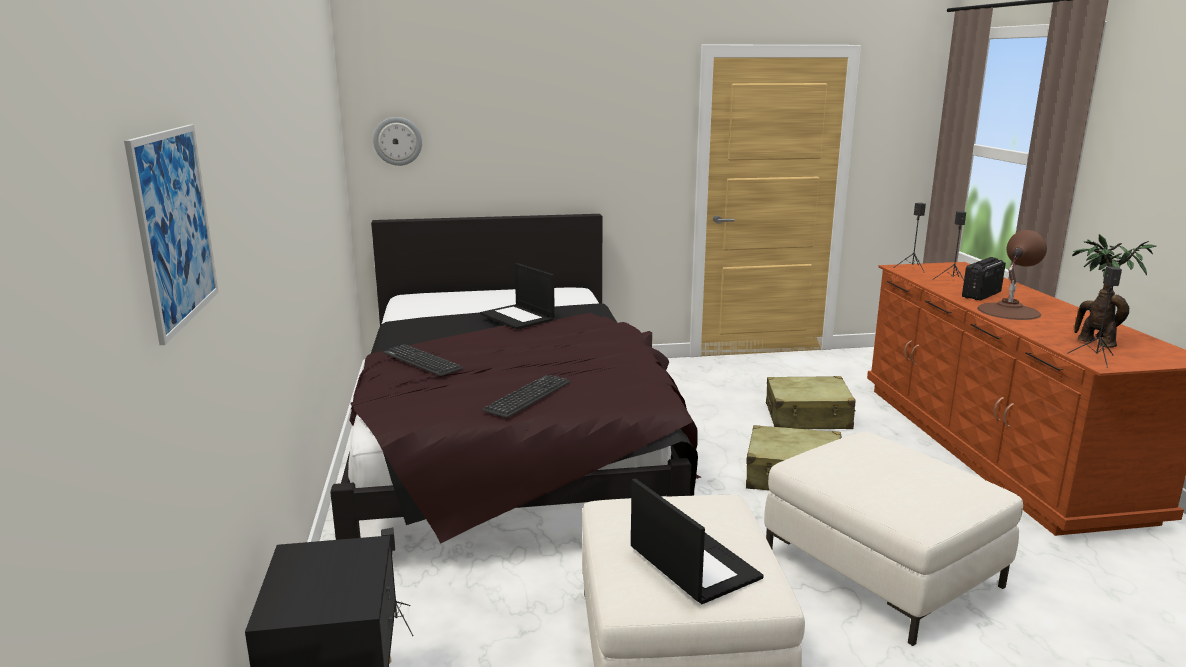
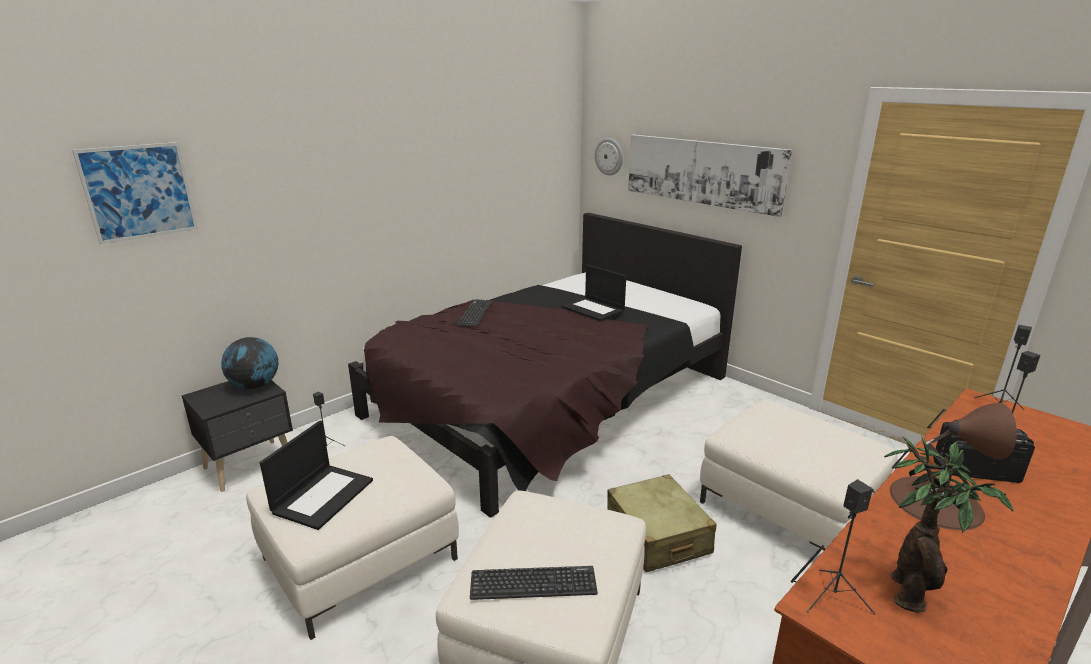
camera: 55 degrees right, 5 degrees up
(329, 556) = (255, 386): none -> globe
(518, 317) = (594, 309): laptop -> laptop turned 60 degrees counterclockwise
(528, 397) = (457, 357): keyboard -> keyboard (533, 583)
(539, 143) = (702, 172): none -> picture
(808, 417) = (789, 508): beige suitcase -> white ottoman

